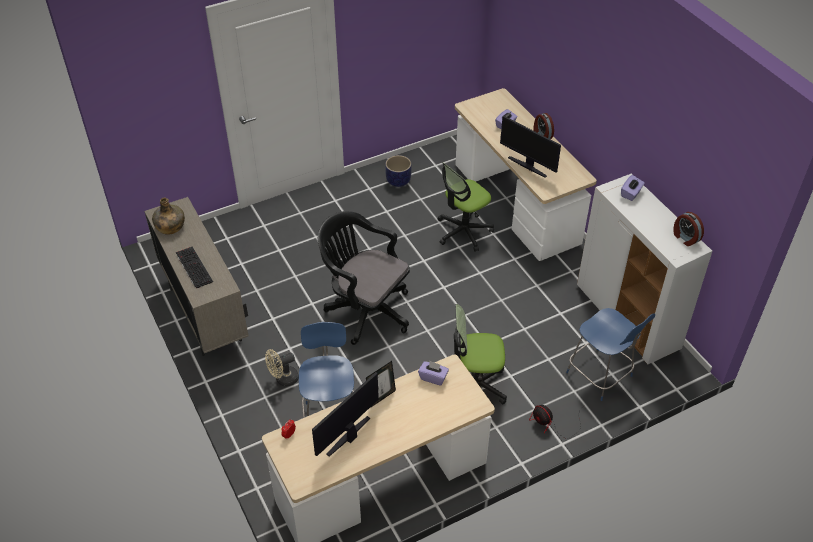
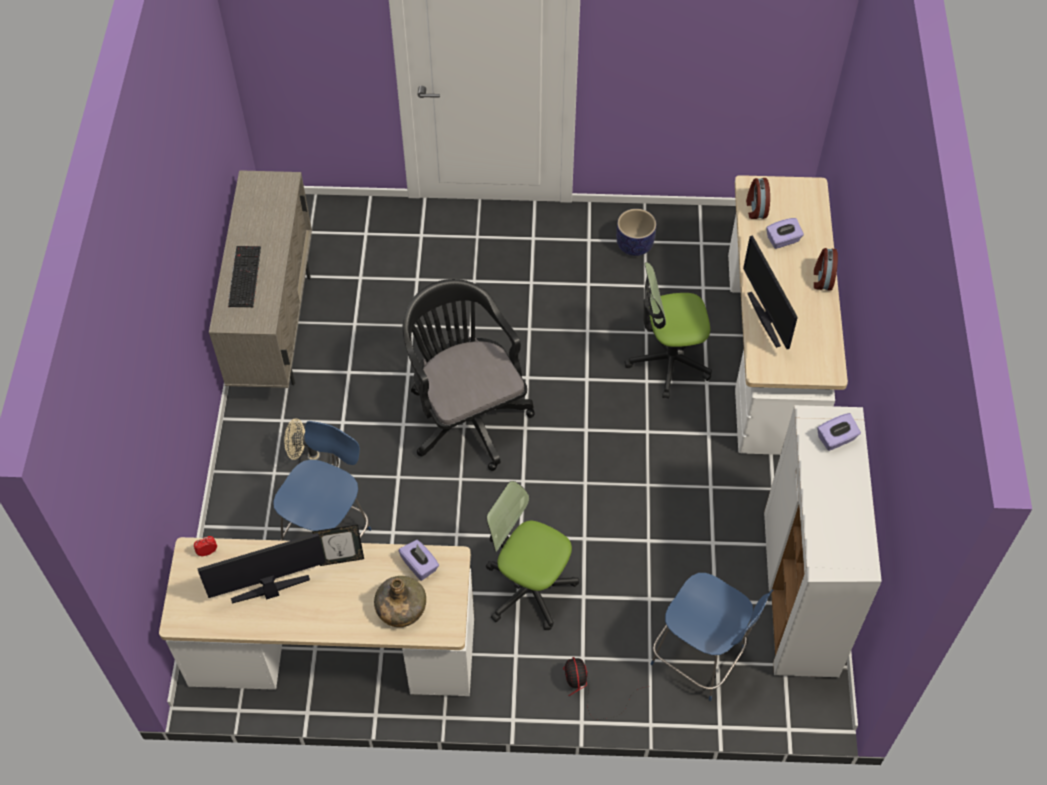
camera: 30 degrees right, 10 degrees up
(170, 227) = (253, 206): green bottle -> green bottle (401, 609)
(601, 375) = (701, 657): blue chair -> blue chair turned 45 degrees counterclockwise
(685, 238) = (858, 543): alarm clock -> alarm clock (755, 208)

